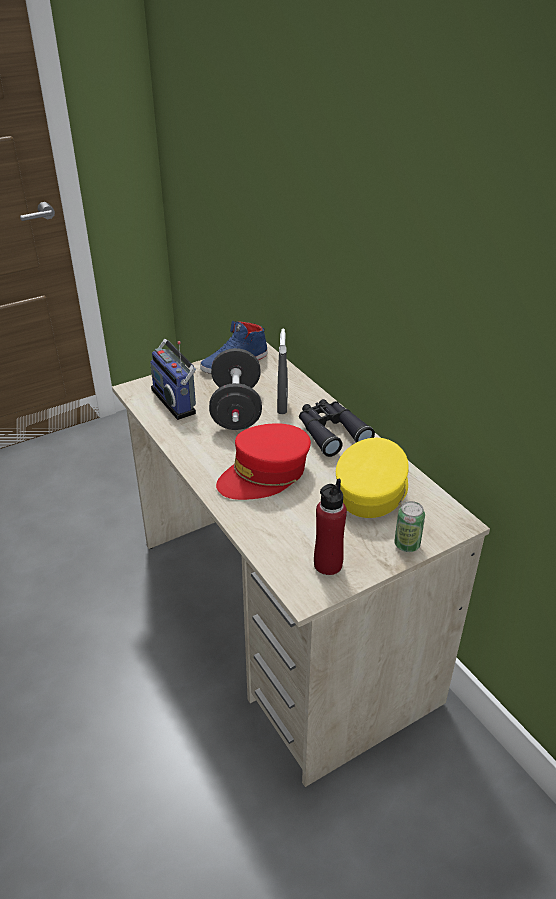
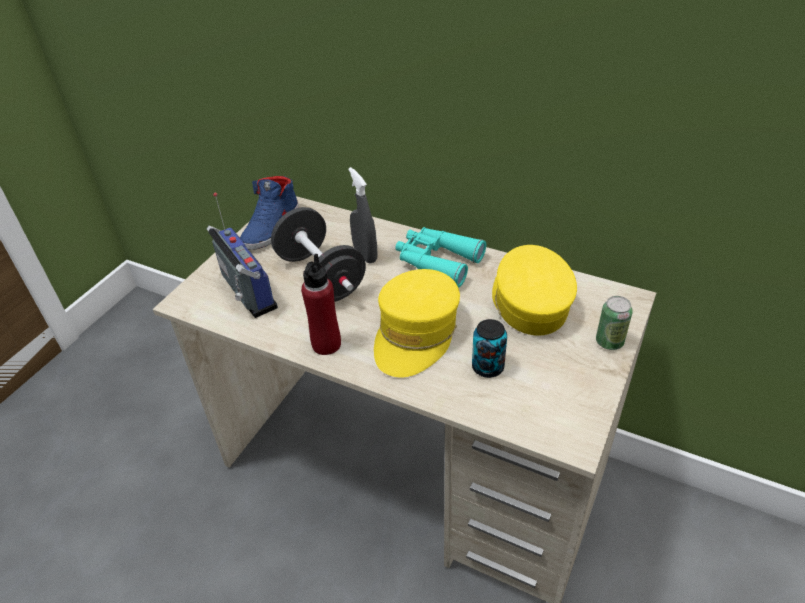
camera: 30 degrees left, 5 degrees up
(176, 400) = (246, 294): radio -> radio turned 150 degrees counterclockwise
(264, 474) = (416, 334): red cap -> yellow cap
(293, 519) = (487, 367): none -> can
(328, 564) = (563, 398): red bottle -> red bottle (326, 344)
(330, 432) = (437, 261): black binoculars -> turquoise binoculars

